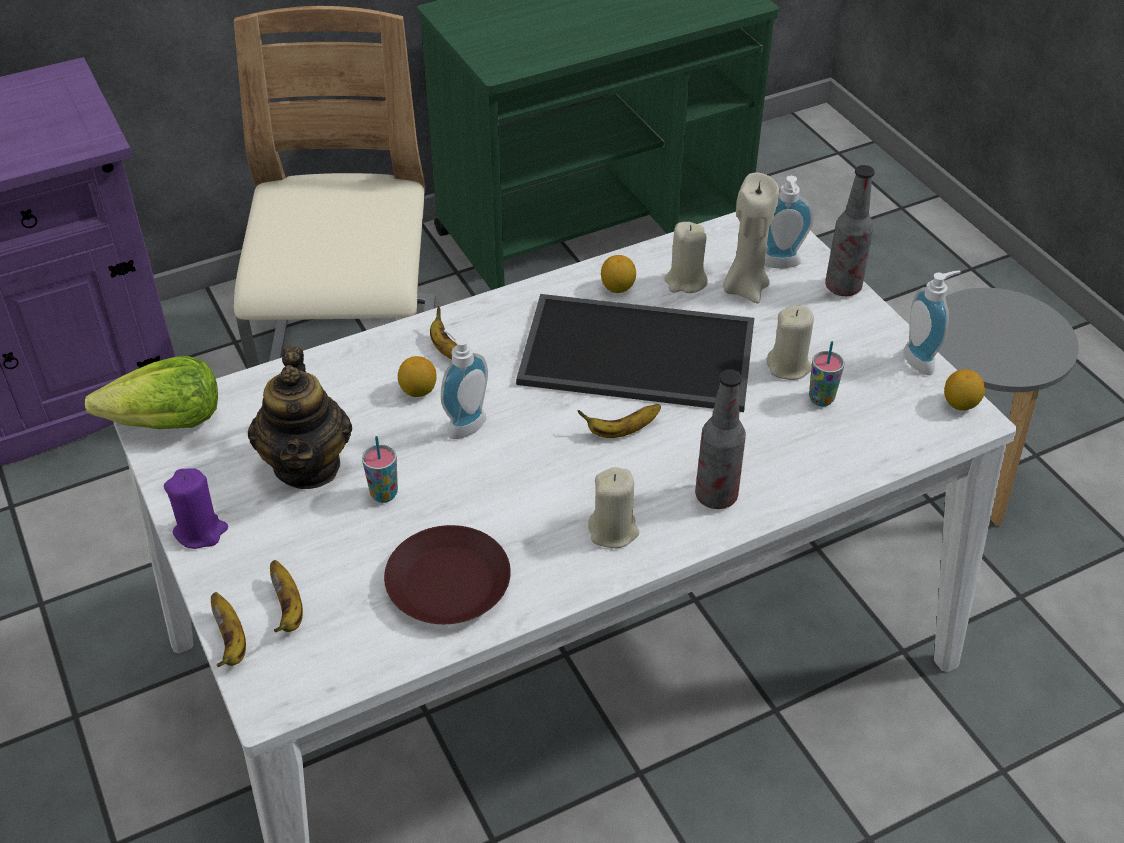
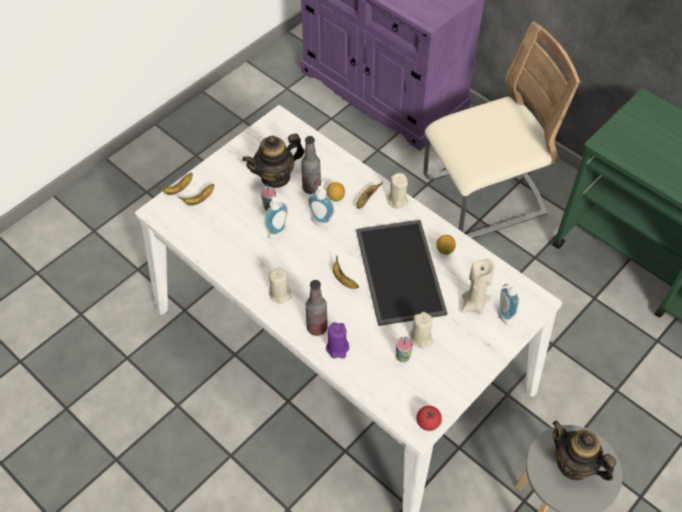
camera: 70 degrees right, 10 degrees up
(166, 423) = (280, 123): lettuce -> none
(200, 531) = (227, 158): purple candle -> purple candle (337, 348)
(448, 585) = (229, 245): brown plate -> none
(685, 281) = (465, 277): beige candle -> beige candle (397, 200)
(843, 287) = (498, 350): bottle -> bottle (311, 188)
(923, 360) = (456, 399): soap dispenser -> soap dispenser (279, 234)
(960, 404) = (428, 422): lemon -> tomato
(995, 333) = (573, 464): none -> teapot

